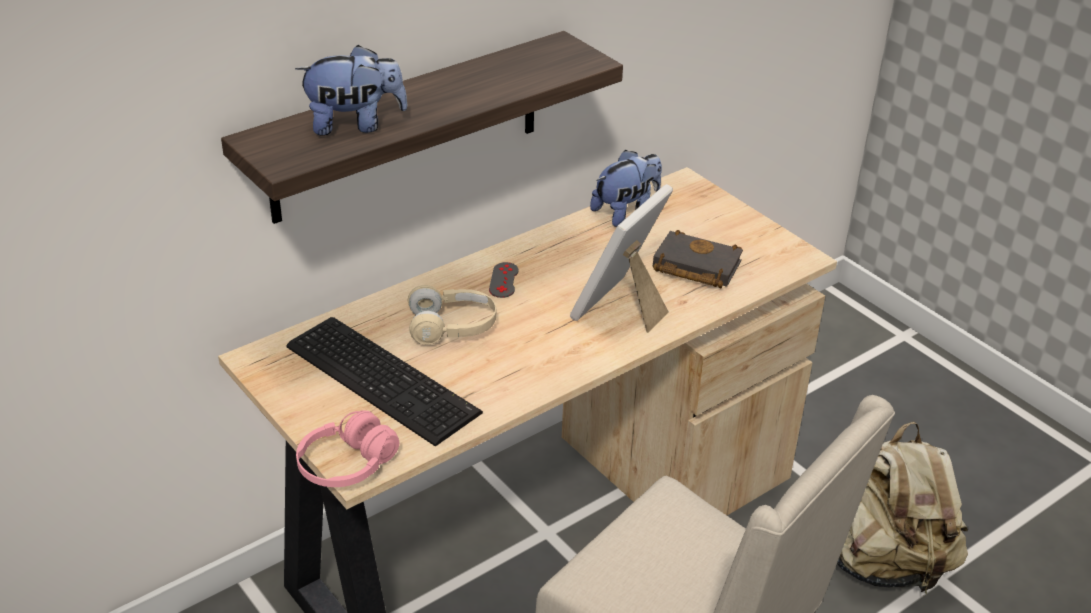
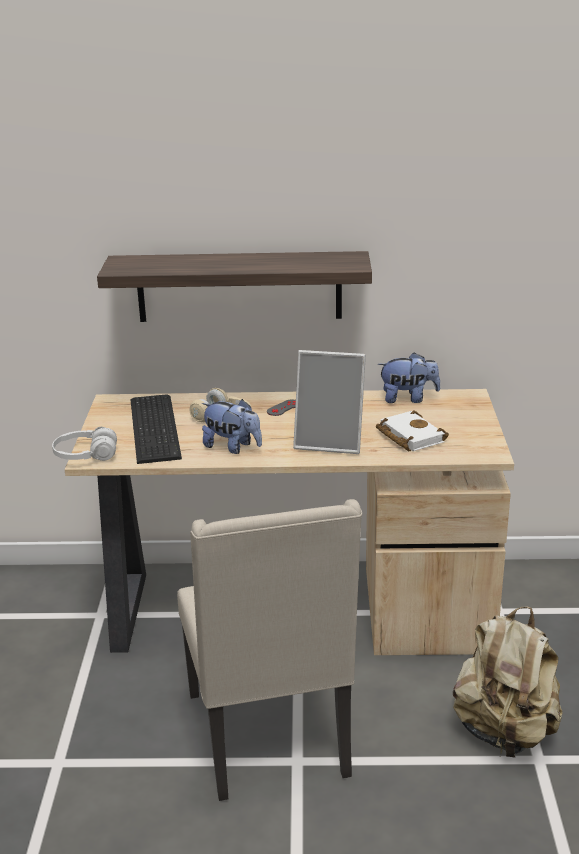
camera: 40 degrees right, 10 degrees down
(347, 465) = (85, 456): pink headphones -> white headphones
(354, 124) = (176, 264): plush toy -> plush toy (232, 447)
(622, 309) = (330, 441): picture frame -> picture frame turned 150 degrees counterclockwise
(693, 267) = (408, 436): black book -> white book

